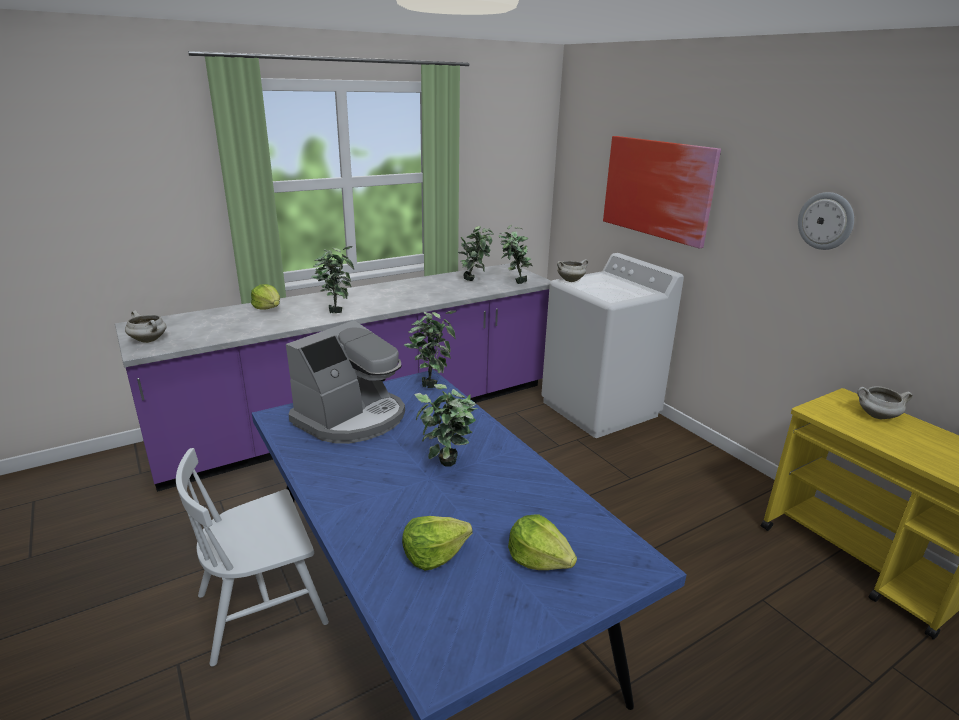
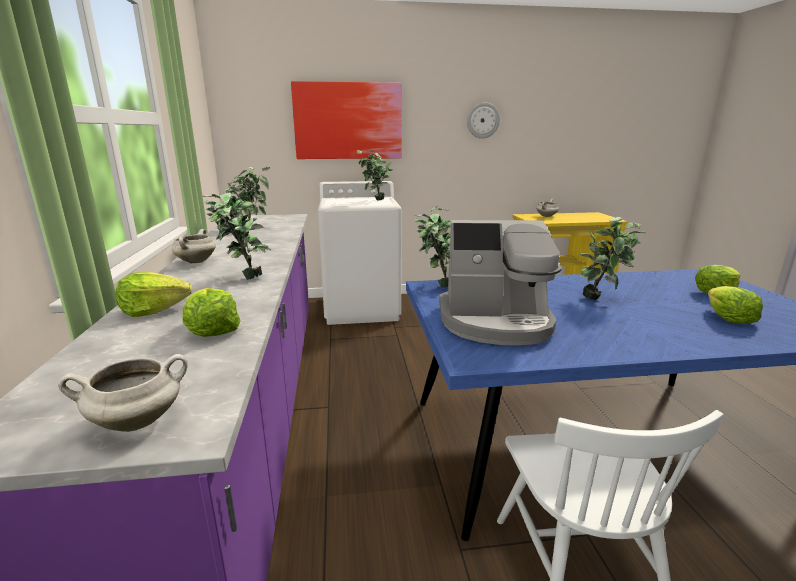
camera: 65 degrees left, 5 degrees down
(244, 327) = (213, 329): none -> lettuce
(352, 418) = (495, 322): coffee machine -> coffee machine turned 120 degrees clockwise
(514, 282) = (284, 220): potted plant -> potted plant (375, 200)
(571, 280) = (331, 204): white cooking pot -> white cooking pot (196, 261)

